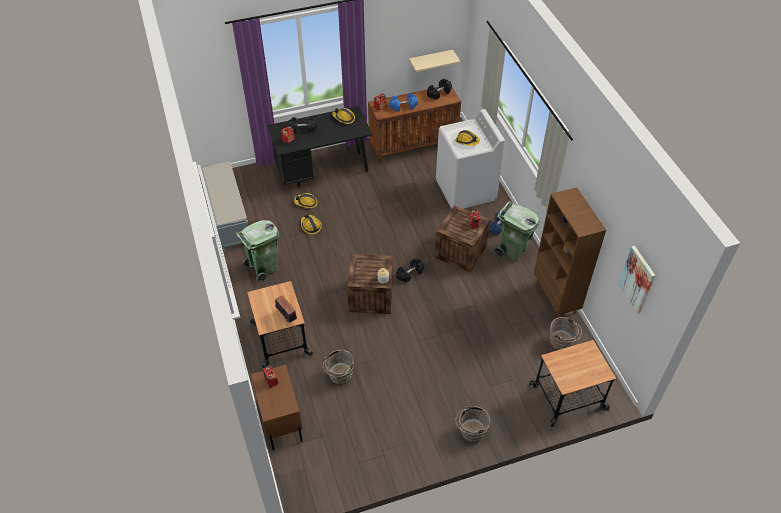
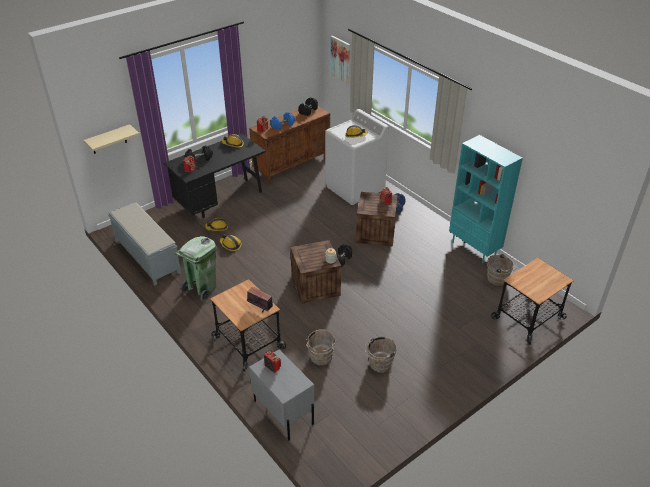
camera: 20 degrees left, 10 degrees down
(281, 420) = (283, 412): brown nightstand -> grey nightstand
(430, 61) = (294, 84): beige shelf -> beige shelf (108, 140)
(470, 432) = (463, 370): brown bucket -> brown bucket (379, 365)
(512, 251) = (419, 222): green trash can -> none
(555, 299) = (474, 248): brown bookcase -> turquoise bookcase
(637, 279) = (568, 186): picture -> picture (340, 59)

